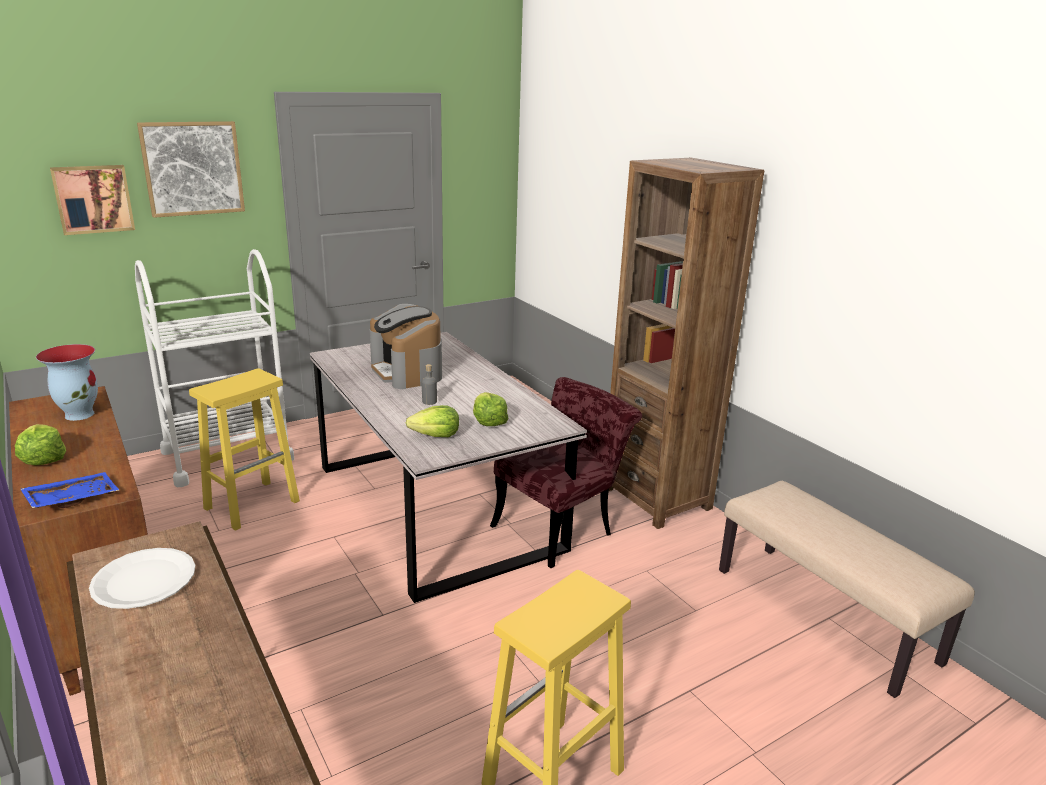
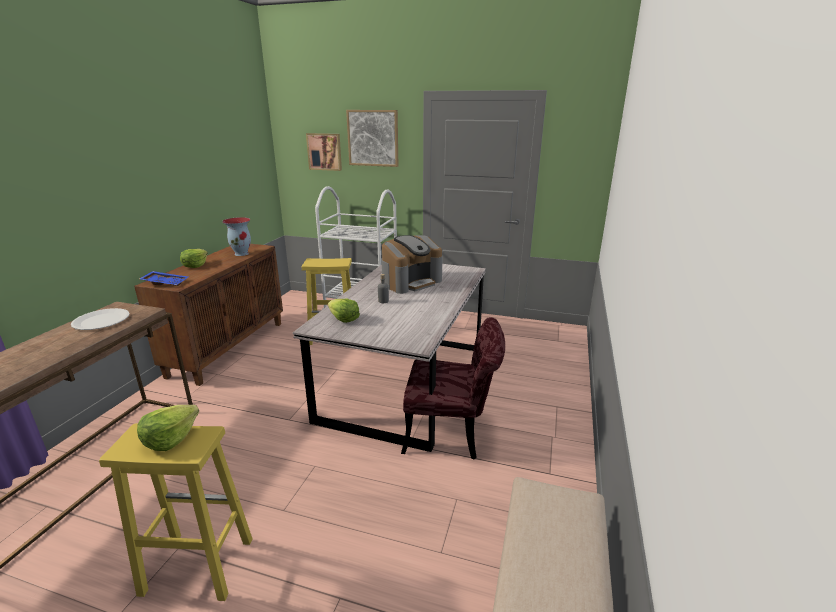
camera: 50 degrees right, 0 degrees up
(407, 371) = (411, 282): coffee machine -> coffee machine turned 150 degrees counterclockwise
(488, 421) = (386, 324): lettuce -> lettuce (170, 438)
(656, 498) = (554, 457): brown bookcase -> none

